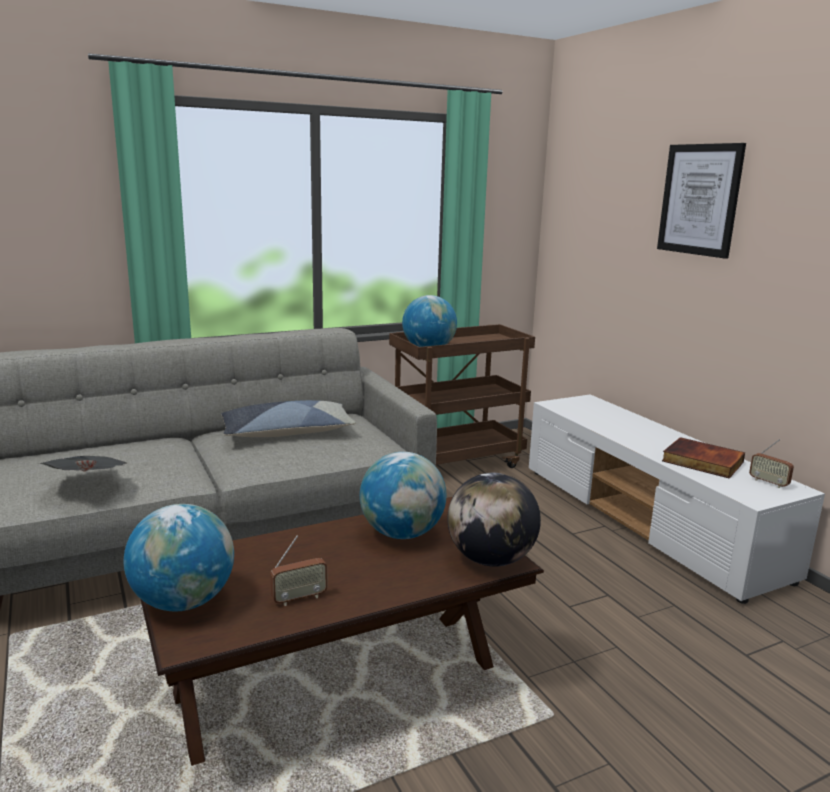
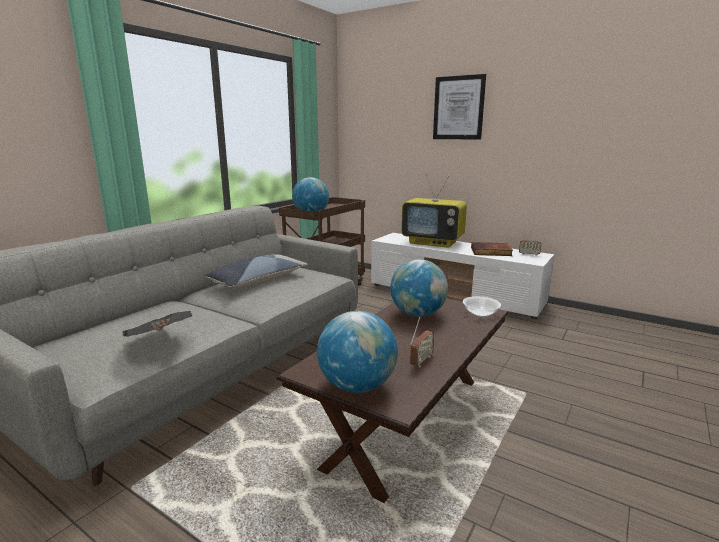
camera: 30 degrees left, 0 degrees up
(490, 560) = (480, 313): globe -> bowl
(627, 425) = (433, 242): none -> television

